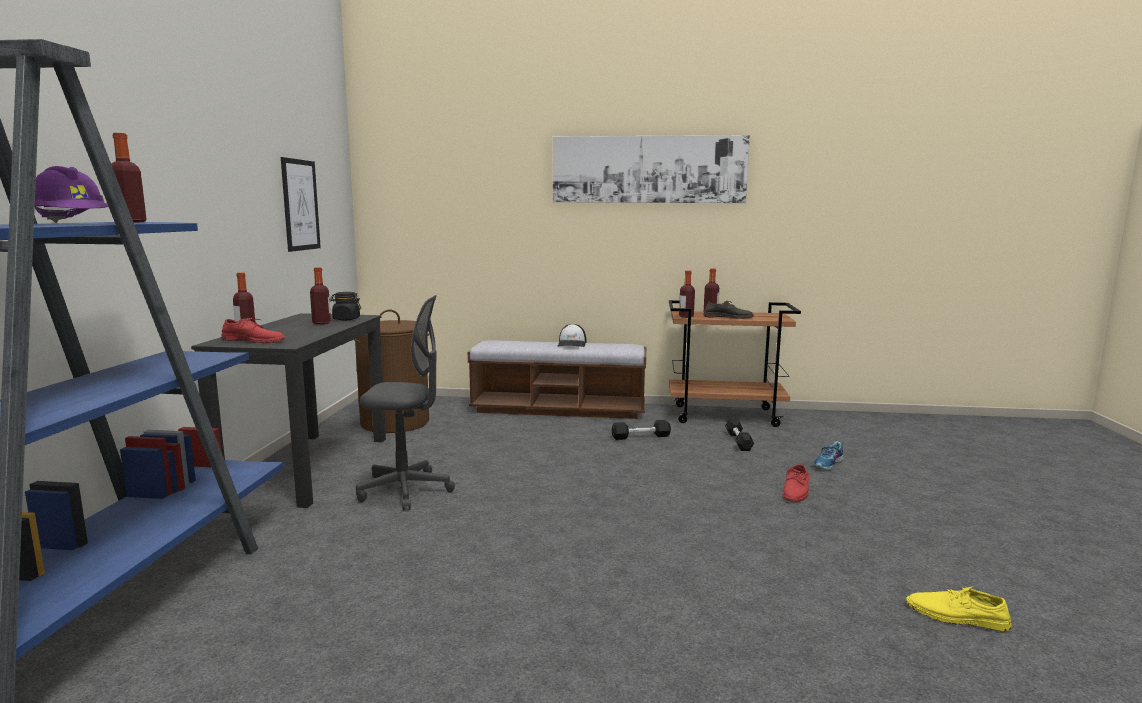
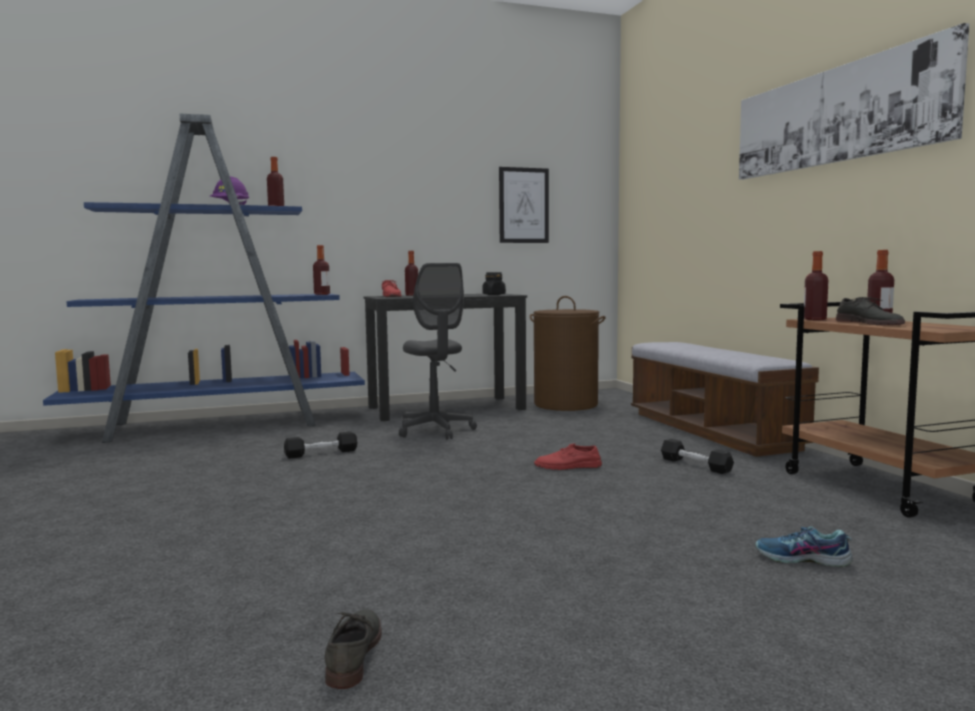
camera: 65 degrees right, 5 degrees down
(321, 323) = (470, 295): bottle -> bottle (322, 294)
(572, 344) = (724, 351): cap -> none
(738, 441) = (784, 504): black dumbbell -> black dumbbell (321, 453)
(796, 491) = (648, 547): red shoe -> red shoe (568, 466)
(956, 616) = (353, 653): yellow shoe -> grey shoe

